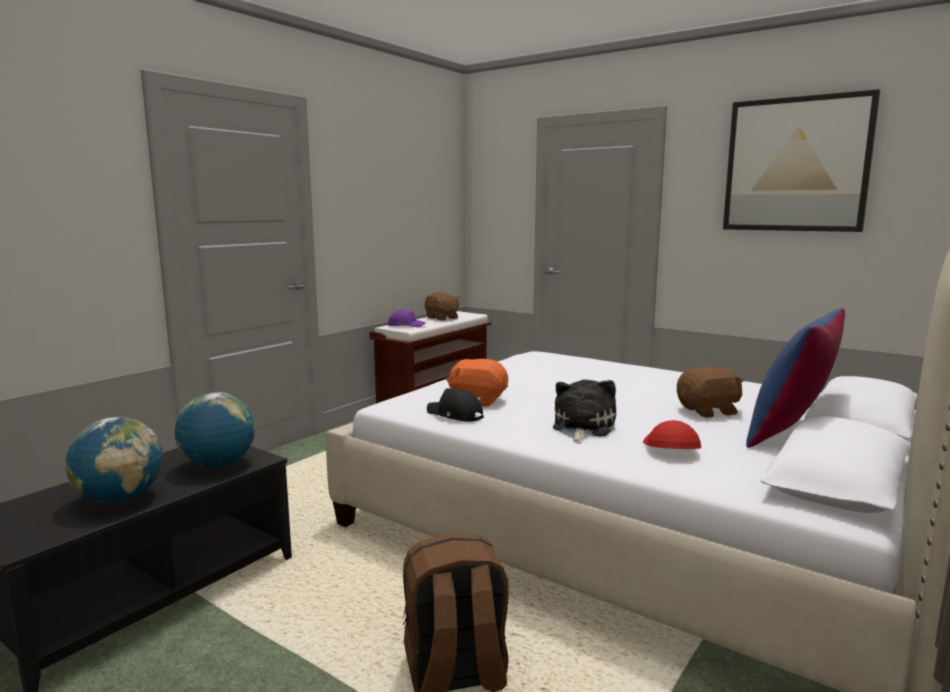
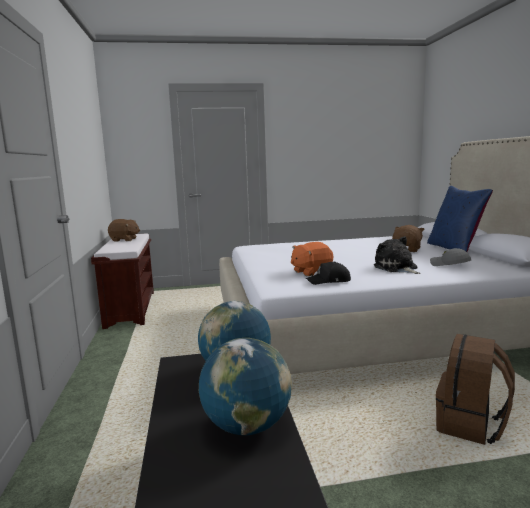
camera: 45 degrees left, 0 degrees up
(406, 325) = (116, 248): purple cap -> none
(669, 448) = (449, 265): red cap -> grey cap
(796, 165) = (338, 122): picture -> none

